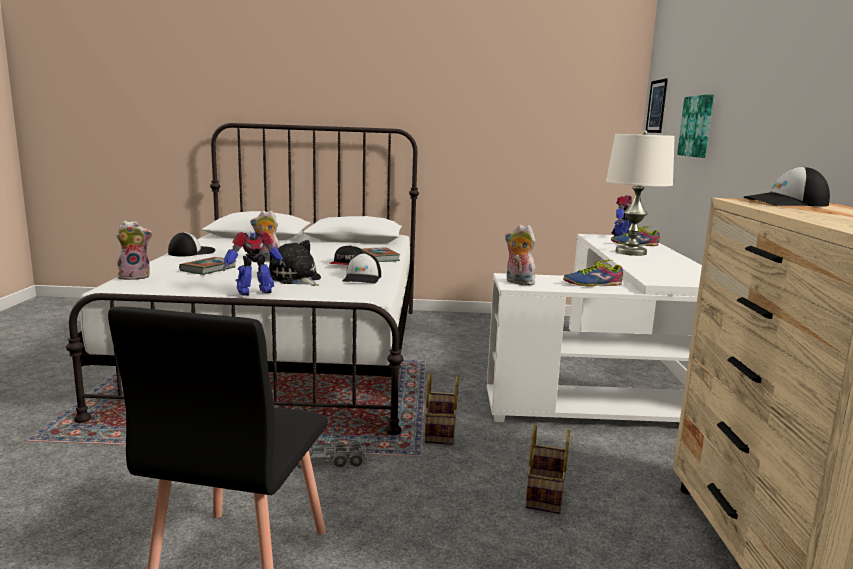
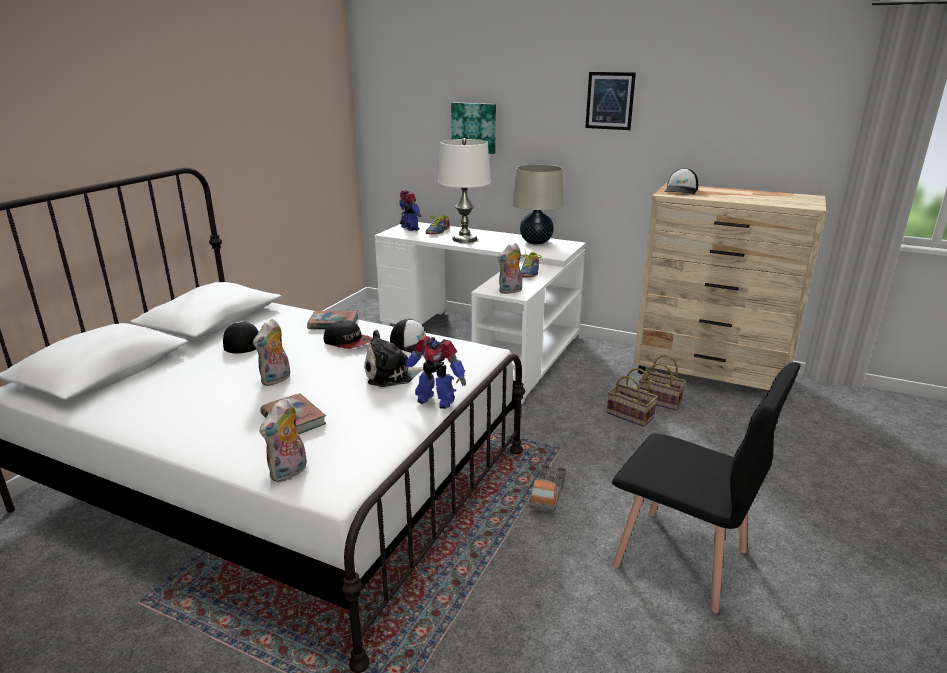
camera: 65 degrees left, 10 degrees up
(135, 277) = (289, 473): plush toy -> plush toy turned 150 degrees counterclockwise
(191, 252) = (168, 425): cap -> cap (241, 342)
(254, 291) = (435, 400): toy robot -> toy robot turned 120 degrees clockwise
(441, 432) = (527, 430): basket -> basket (660, 401)
(656, 106) = (385, 104): picture -> picture (610, 101)
(688, 272) = (536, 242): none -> beige table lamp

